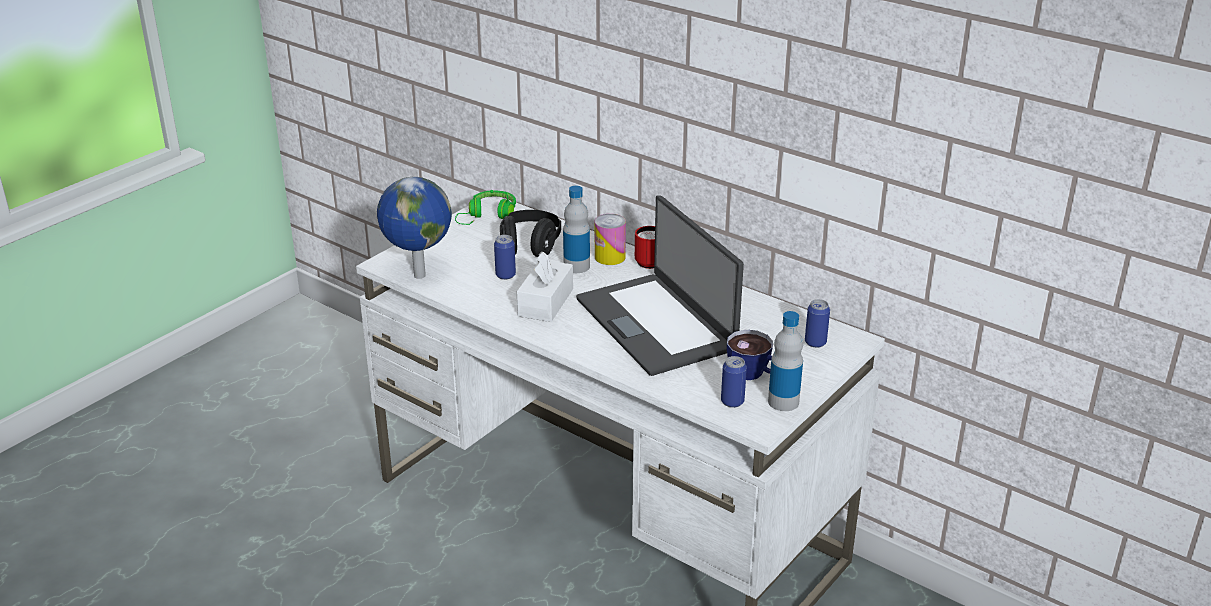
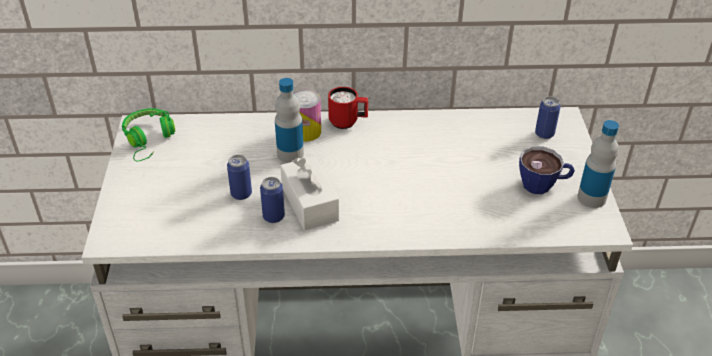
camera: 40 degrees left, 10 degrees up
(418, 276) = (160, 236): globe -> none
(530, 247) = (227, 154): black headphones -> none
(657, 324) = (420, 177): laptop -> none
(732, 402) = (561, 218): can -> can (273, 216)

